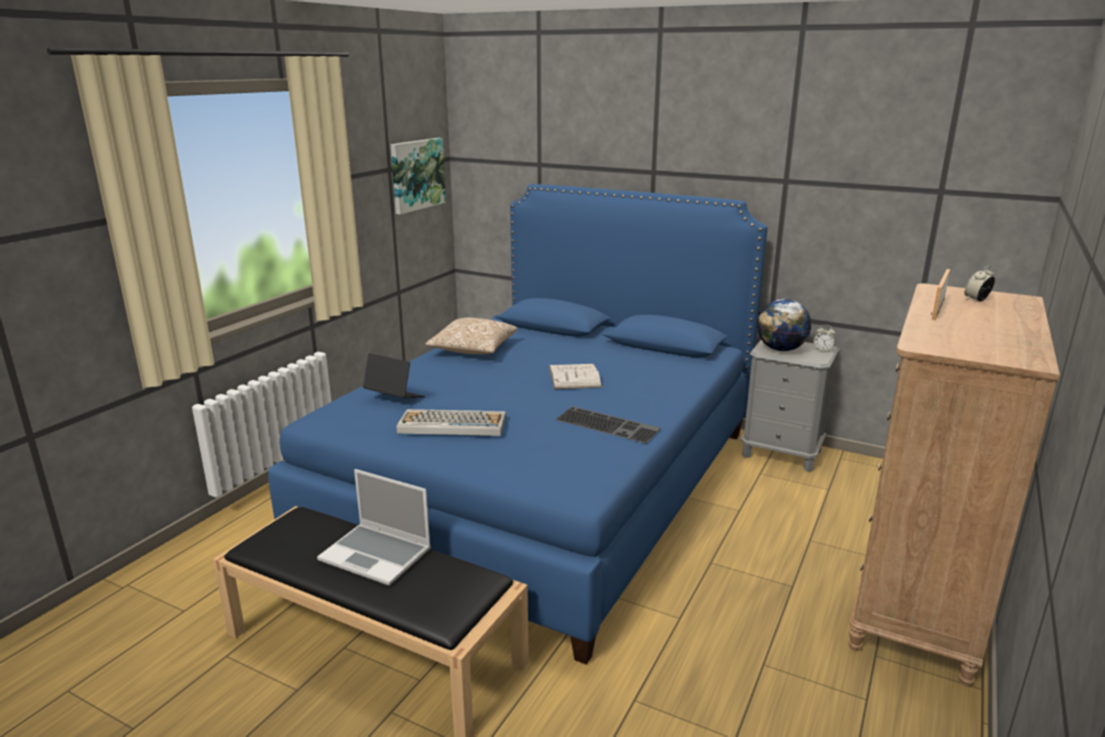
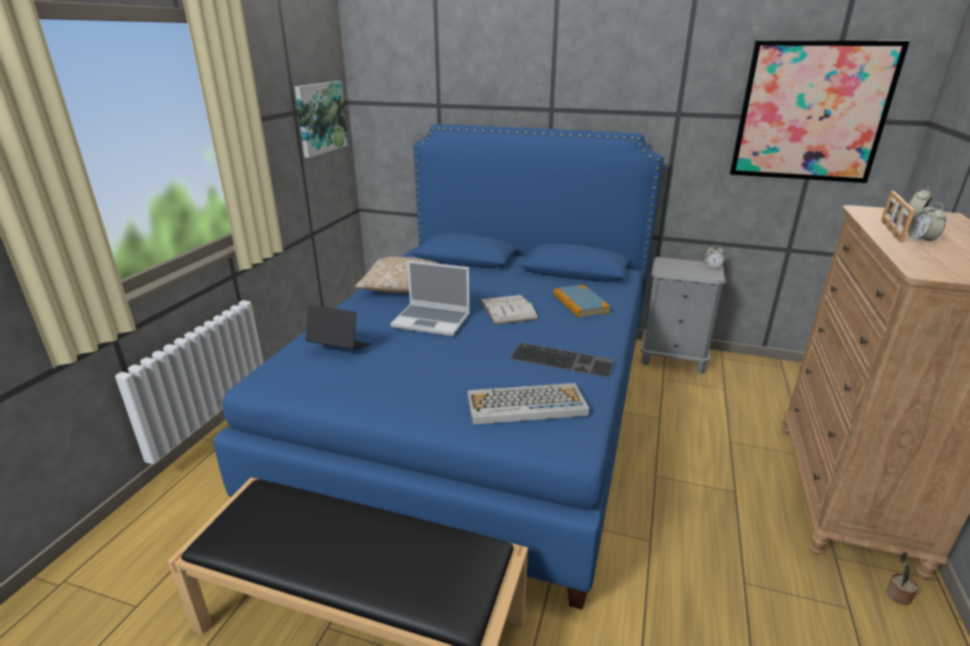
camera: 10 degrees left, 5 degrees up
(377, 555) = (360, 535): laptop -> laptop (432, 321)
(451, 424) = (408, 374): keyboard -> keyboard (525, 405)
(654, 376) = (580, 304): none -> book
(780, 349) = (677, 269): globe -> none
(926, 695) = (896, 595): none -> potted plant
(928, 183) = (811, 112): none -> picture
(957, 319) = (921, 240): none -> alarm clock

